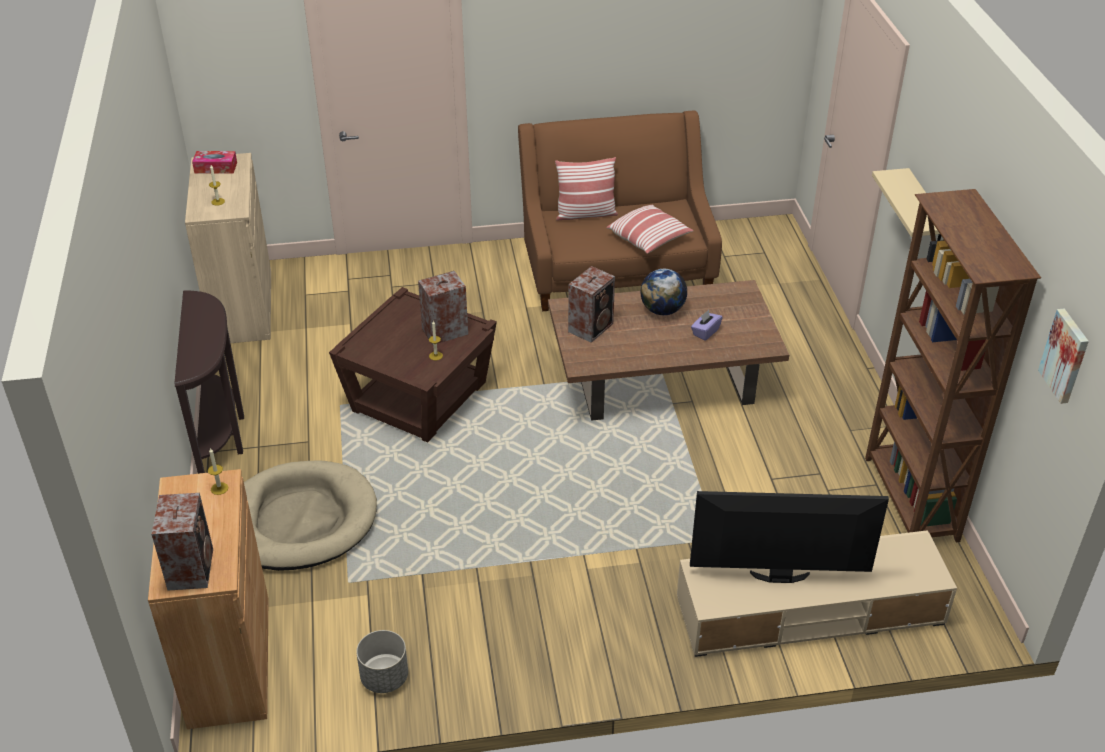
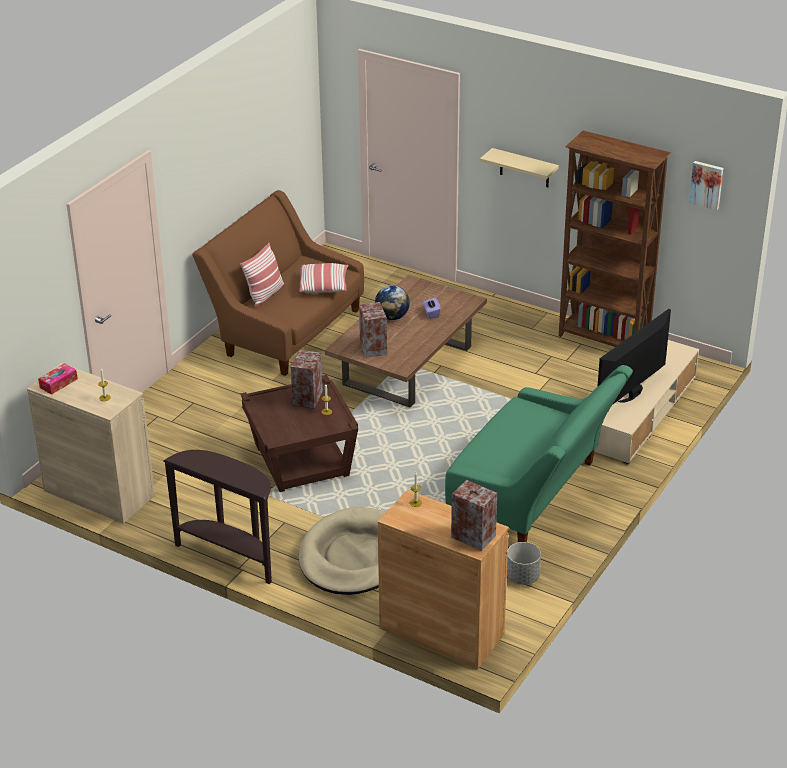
camera: 50 degrees left, 5 degrees down
(544, 603) = (533, 495): none -> green sofa

